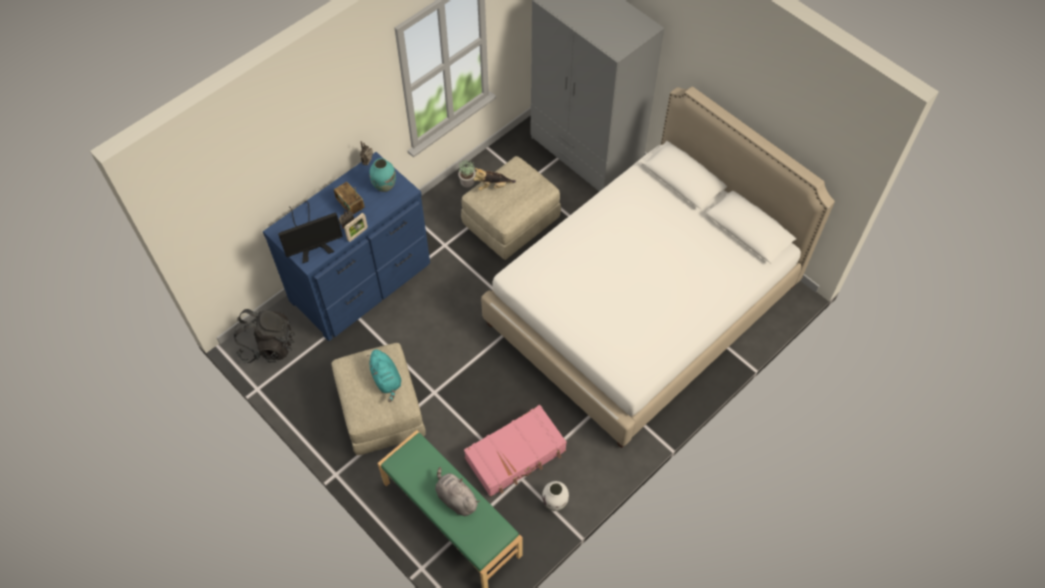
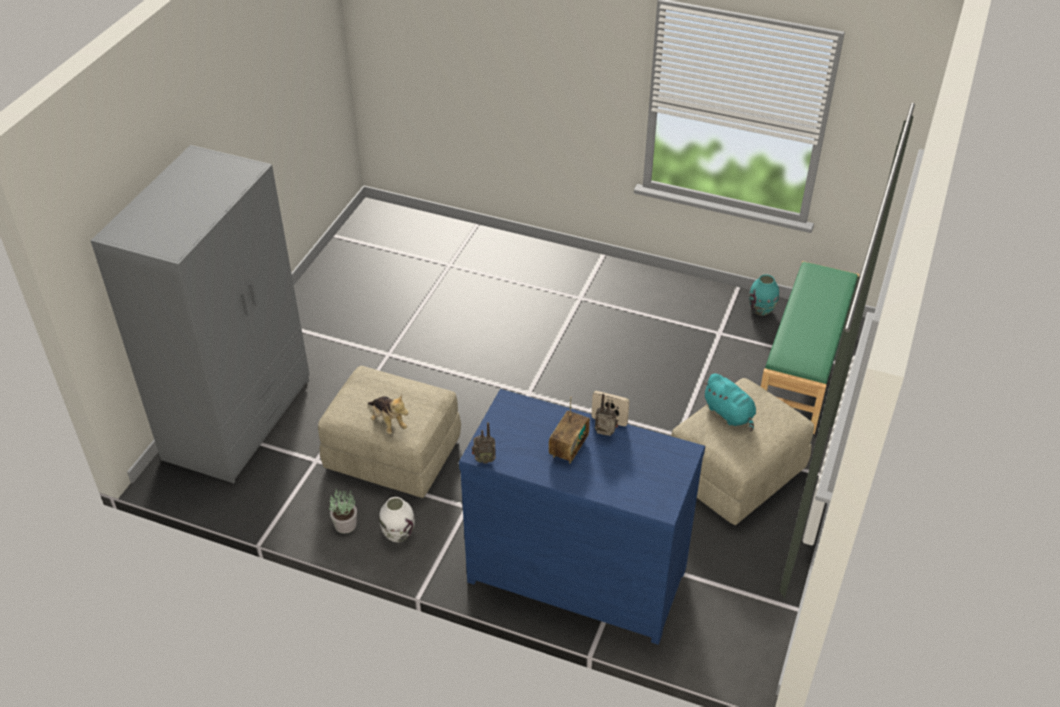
camera: 115 degrees left, 15 degrees down
(268, 346) = (740, 632): black backpack -> none
(312, 242) = (653, 462): monitor -> none
(384, 186) = (515, 426): turquoise vase -> turquoise vase (761, 310)
(386, 379) = (729, 414): turquoise plush toy -> turquoise plush toy turned 105 degrees clockwise
(455, 498) = (810, 310): grey plush toy -> none
(516, 455) = (699, 344): pink suitcase -> none
(555, 502) = (724, 302): white vase -> white vase (398, 534)
(642, 304) = (452, 306): white bed -> none

